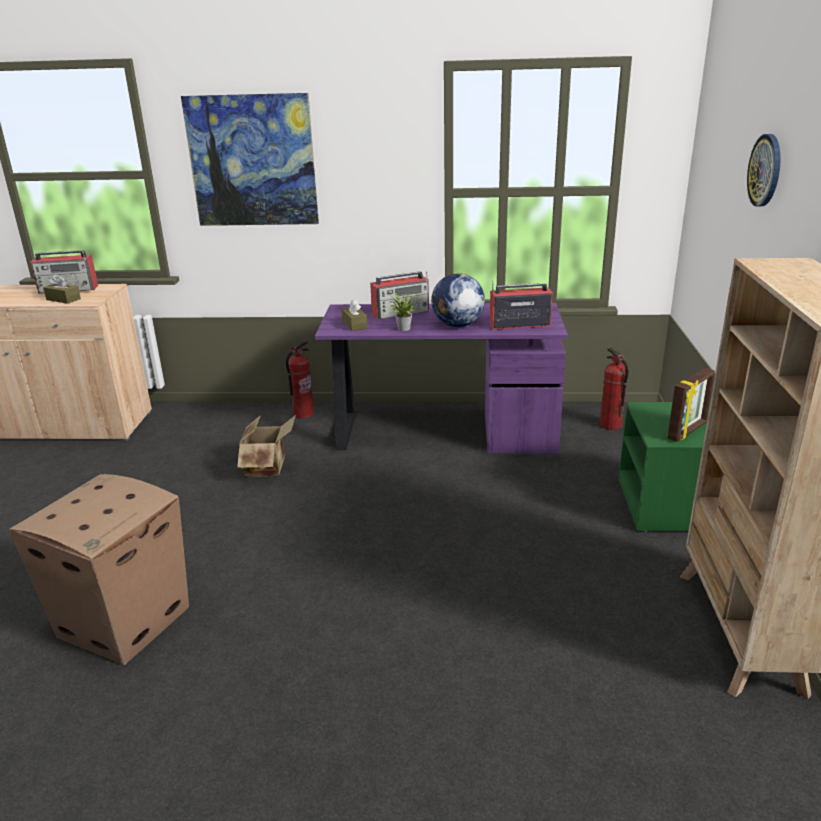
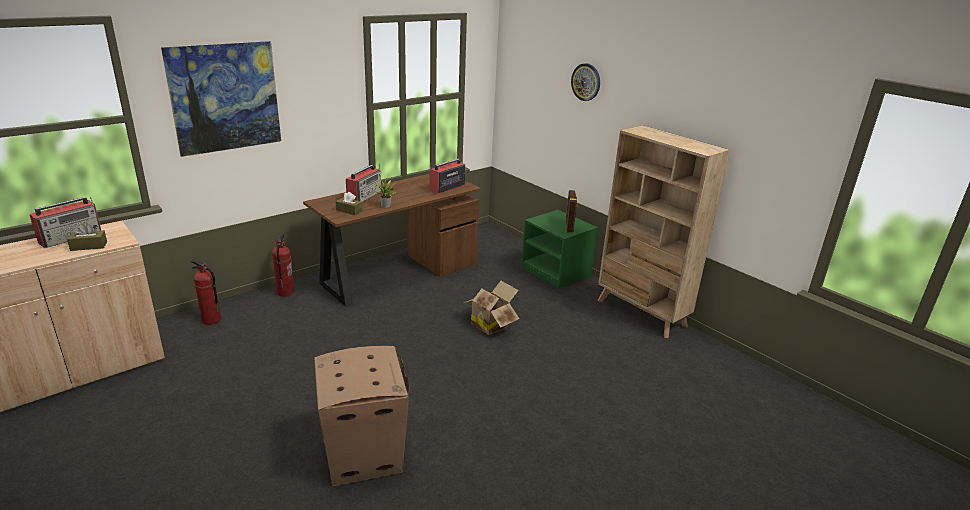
camera: 45 degrees left, 0 degrees up
(269, 467) = (315, 333): cardboard box -> cardboard box (490, 324)
(441, 432) = (397, 273): purple desk -> brown desk
(457, 325) = (413, 196): globe -> none
(610, 425) = (481, 240): fire extinguisher -> fire extinguisher (211, 320)

